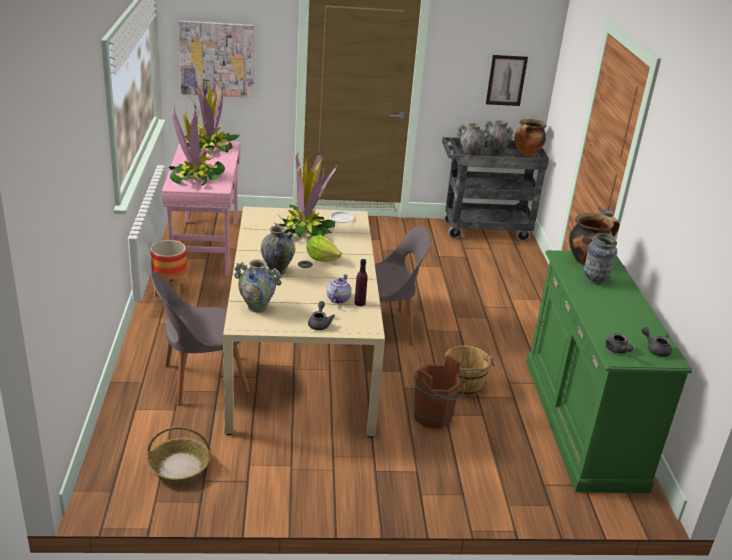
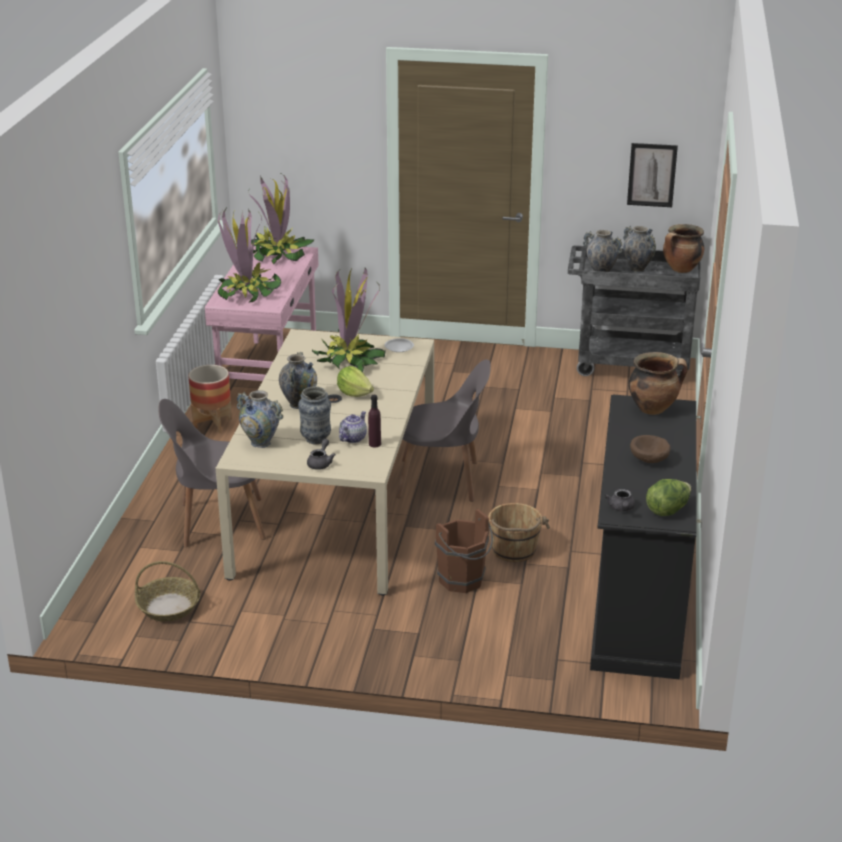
camera: 15 degrees right, 0 degrees up
(217, 59) = (291, 148): picture -> none
(582, 421) = (638, 599): green cabinet -> black cabinet
(595, 280) = (647, 432): vase -> vase (316, 439)
(612, 305) = (649, 460): none -> brown bowl
(655, 349) = (668, 510): grey teapot -> lettuce

